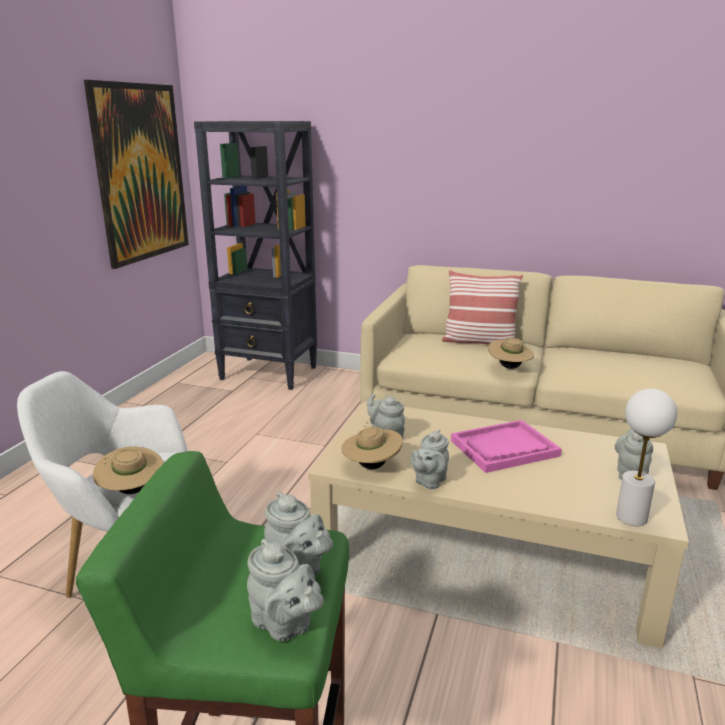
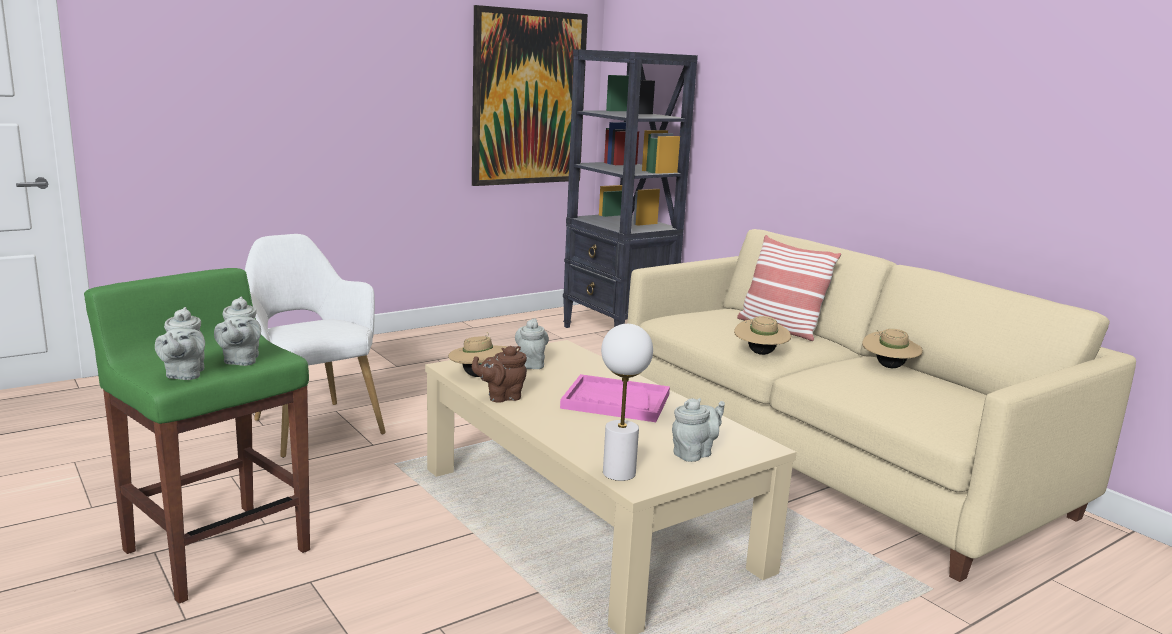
camera: 35 degrees right, 5 degrees down
(132, 491) = (293, 334): beige hat -> beige hat (888, 367)
(429, 481) = (501, 397): grey teapot -> brown teapot

